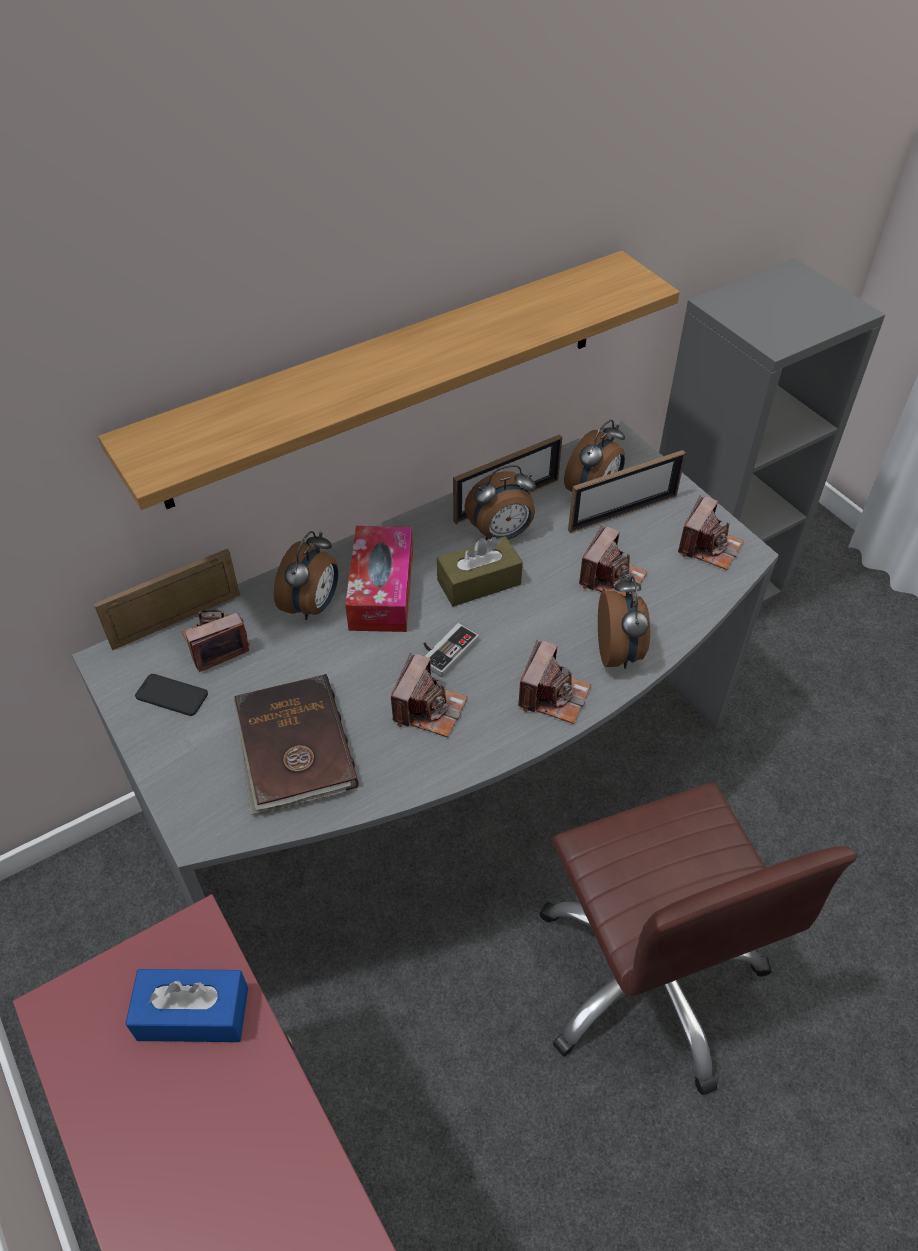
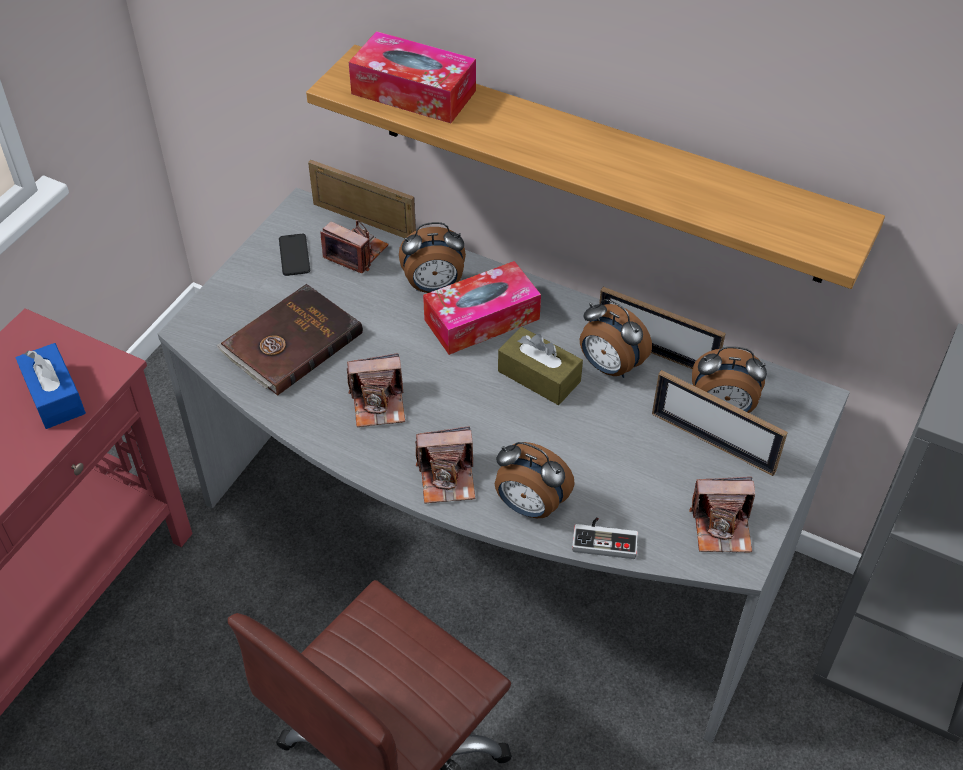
camera: 60 degrees right, 0 degrees up
(223, 423) = (413, 92): none -> tissue box
(445, 650) = (447, 387): game controller -> game controller (605, 538)
(611, 578) = (617, 466): camera -> none
(619, 652) = (529, 506): alarm clock -> alarm clock turned 60 degrees clockwise

